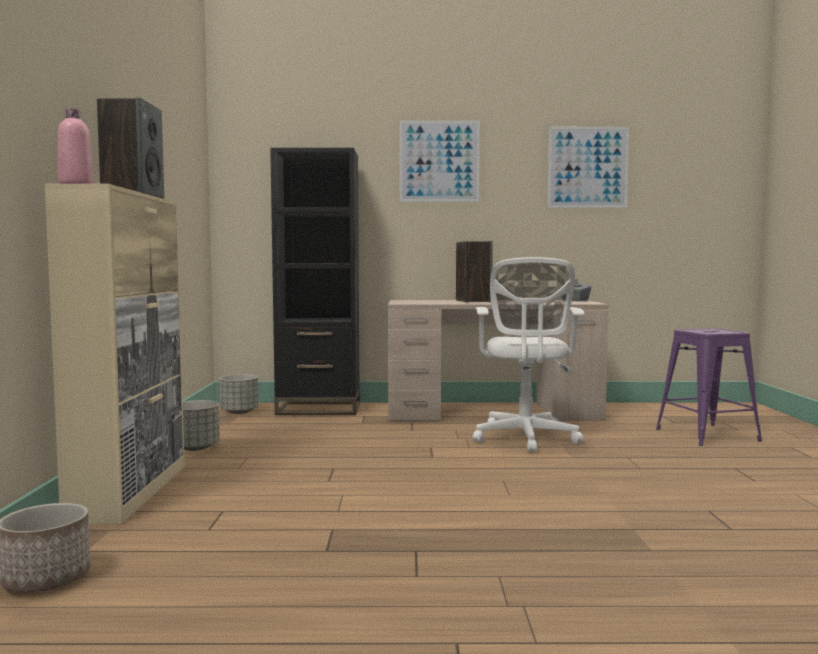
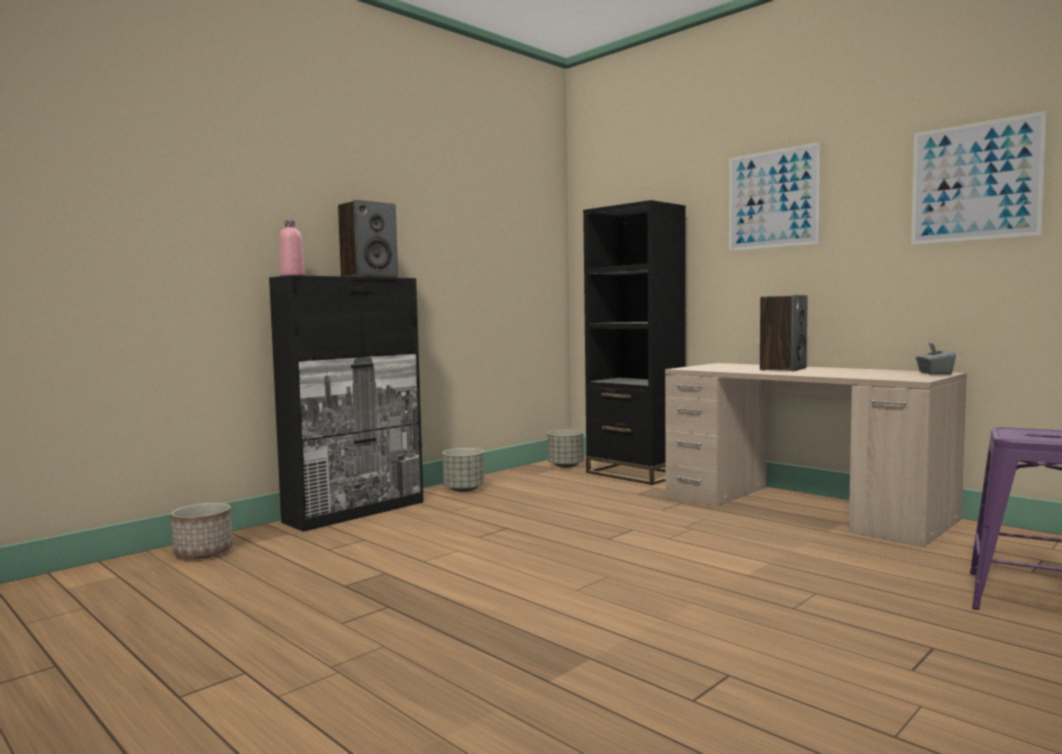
camera: 45 degrees right, 0 degrees up
(131, 491) = (356, 512): beige cabinet -> black cabinet
(525, 439) = (752, 544): white office chair -> none

